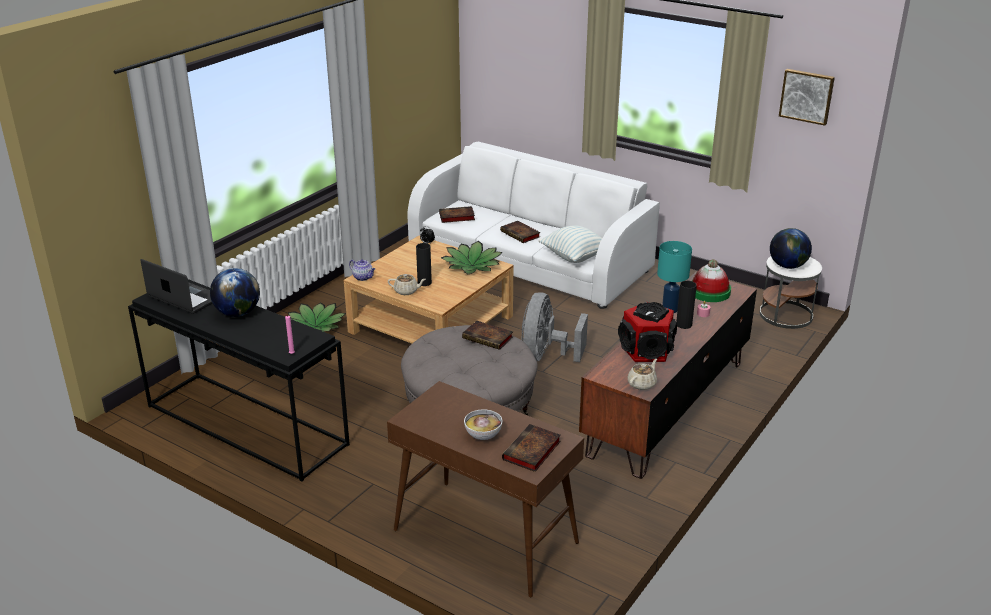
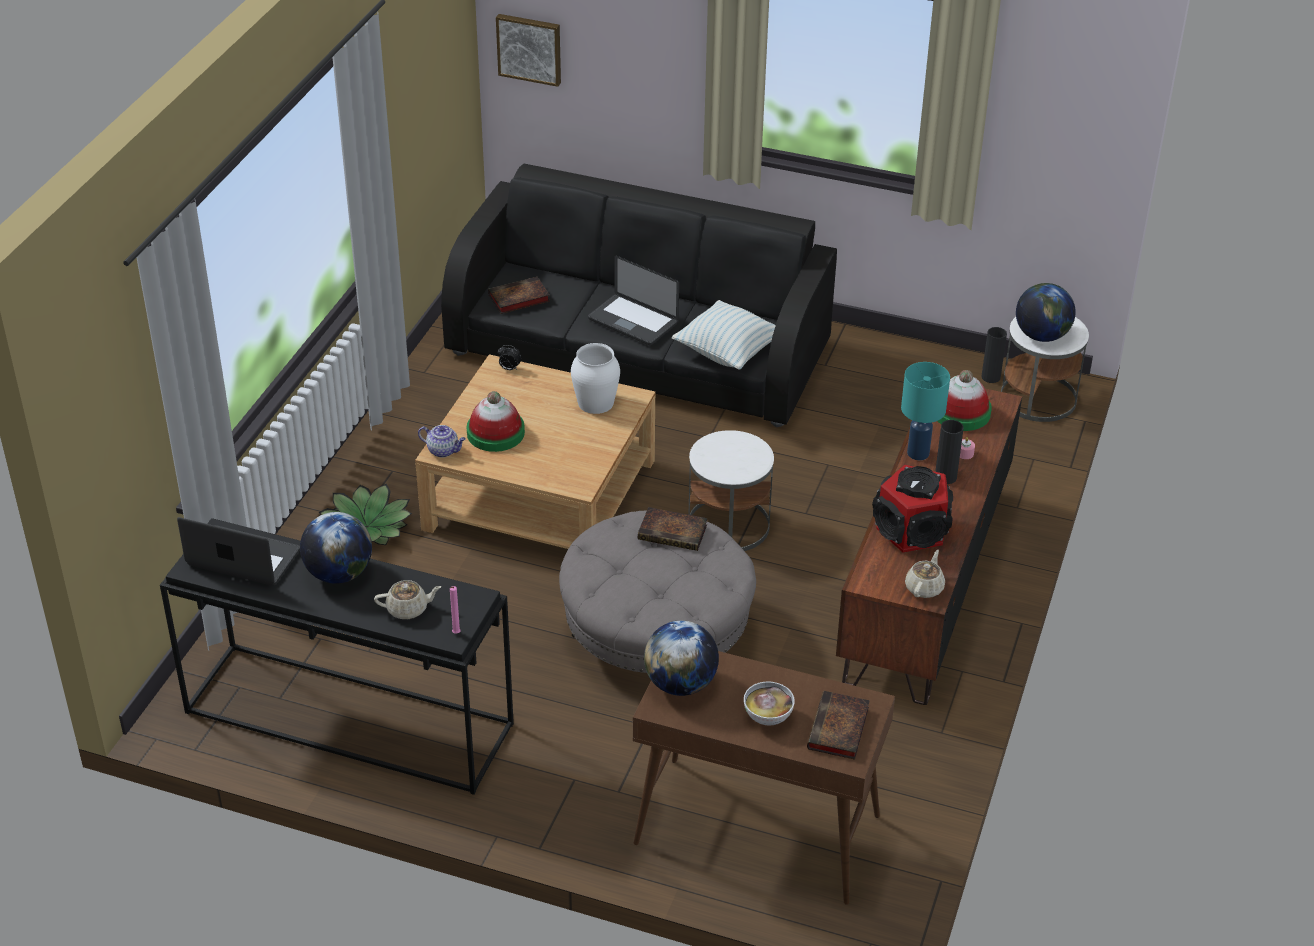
camera: 15 degrees left, 10 degrees up
(400, 273) = (495, 433): none -> hat
(406, 291) = (520, 467): beige teapot -> beige teapot (408, 609)
(424, 283) = (539, 446): black vase -> black vase (990, 377)
(431, 407) = (680, 684): none -> globe
(472, 265) = (596, 402): potted plant -> white vase
(521, 234) = (632, 321): book -> laptop
(530, 259) = (640, 348): white sofa -> black sofa
(546, 356) = (729, 526): grey fan -> white side table
(807, 96) = (1054, 94): picture -> picture (530, 48)

